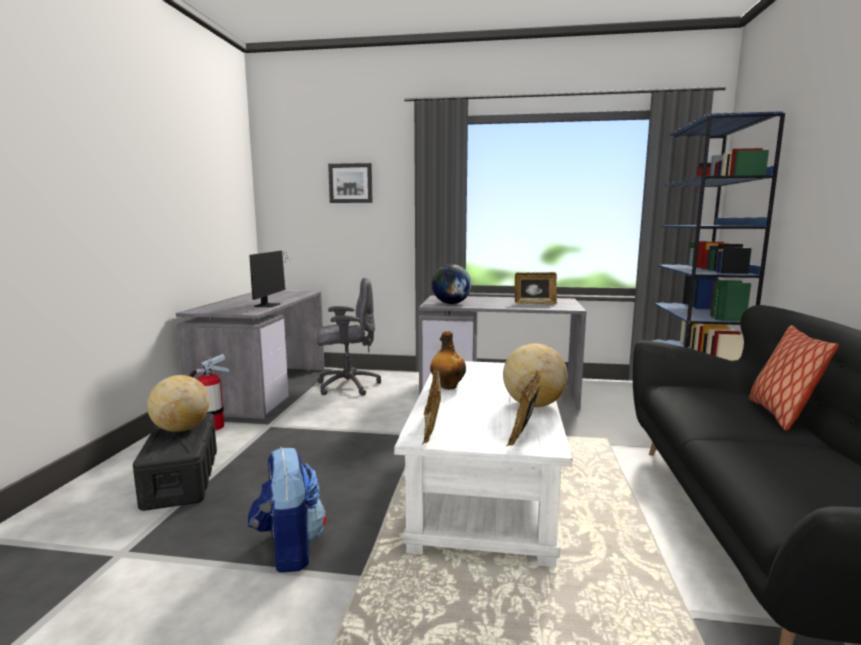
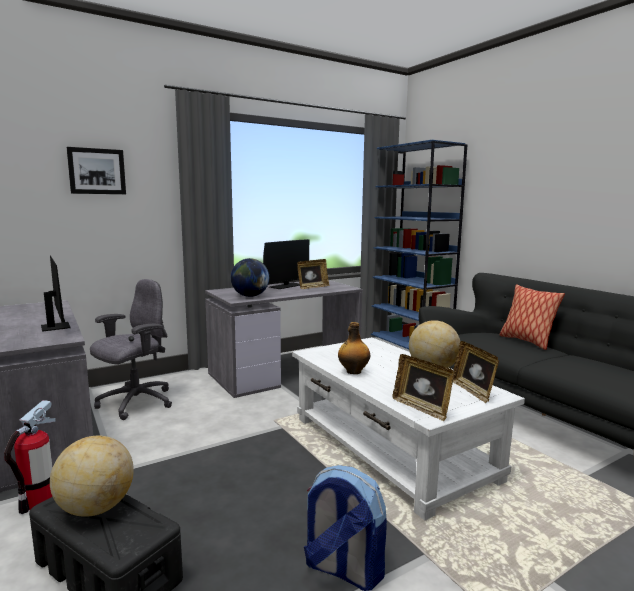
camera: 40 degrees left, 0 degrees up
(511, 299) = (286, 286): none -> monitor

